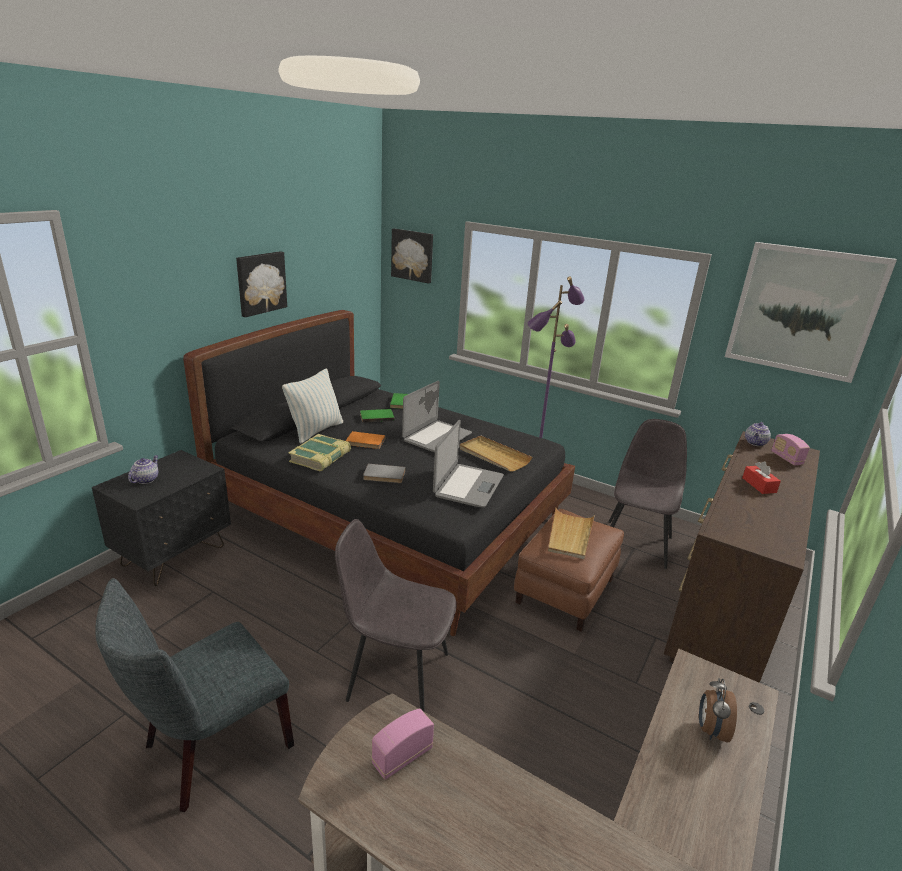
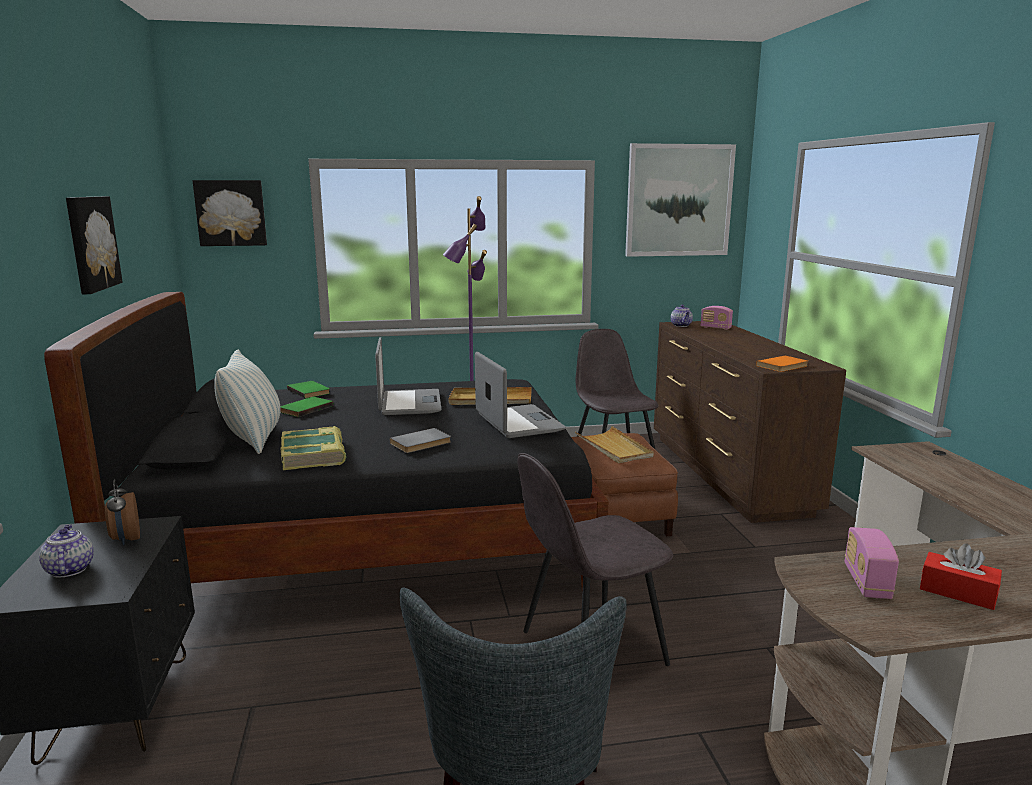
camera: 40 degrees left, 10 degrees down
(365, 442) = (340, 428): orange book -> orange book (783, 366)
(710, 729) = (947, 472): alarm clock -> alarm clock (125, 539)
(759, 485) = (734, 343): red tissue box -> red tissue box (957, 592)

